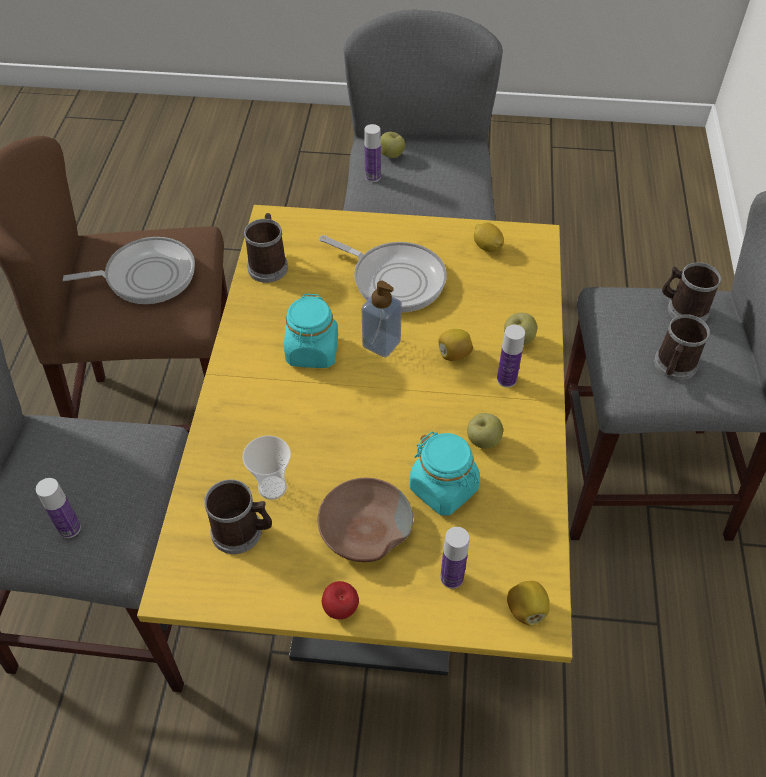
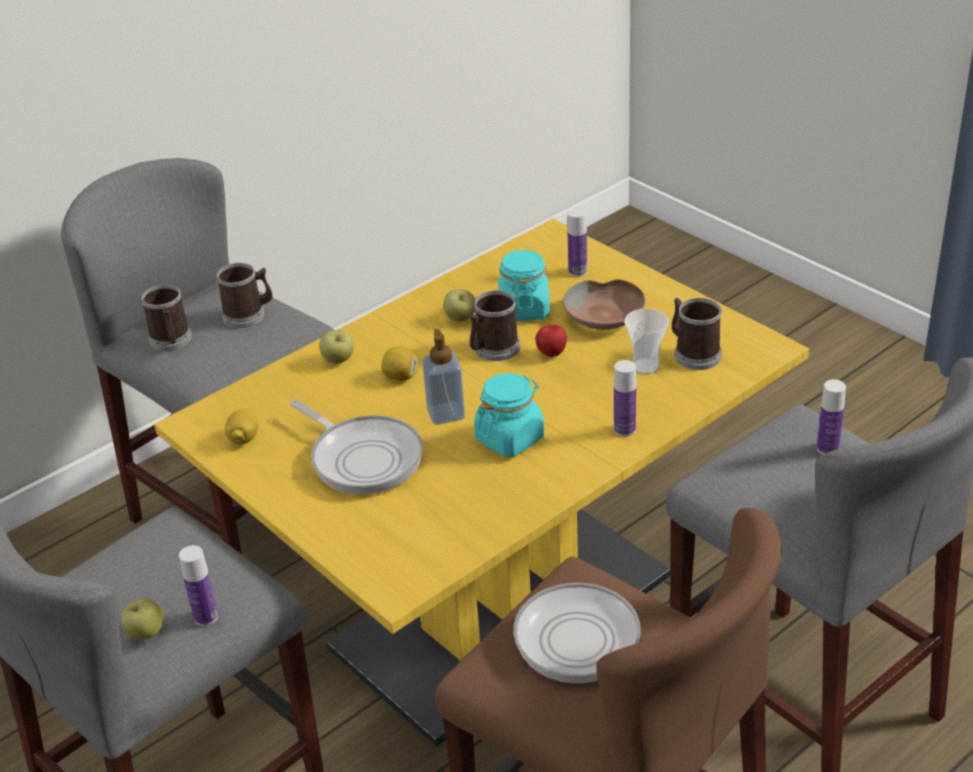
camera: 135 degrees left, 15 degrees down
(268, 264) = (457, 539): mug -> mug (493, 350)
(341, 610) = (665, 289): apple -> apple (551, 354)
(394, 279) = (363, 458): frying pan -> frying pan turned 150 degrees clockwise
(506, 379) = (388, 342): bottle -> bottle (624, 429)
(526, 609) = (552, 242): lemon -> none

